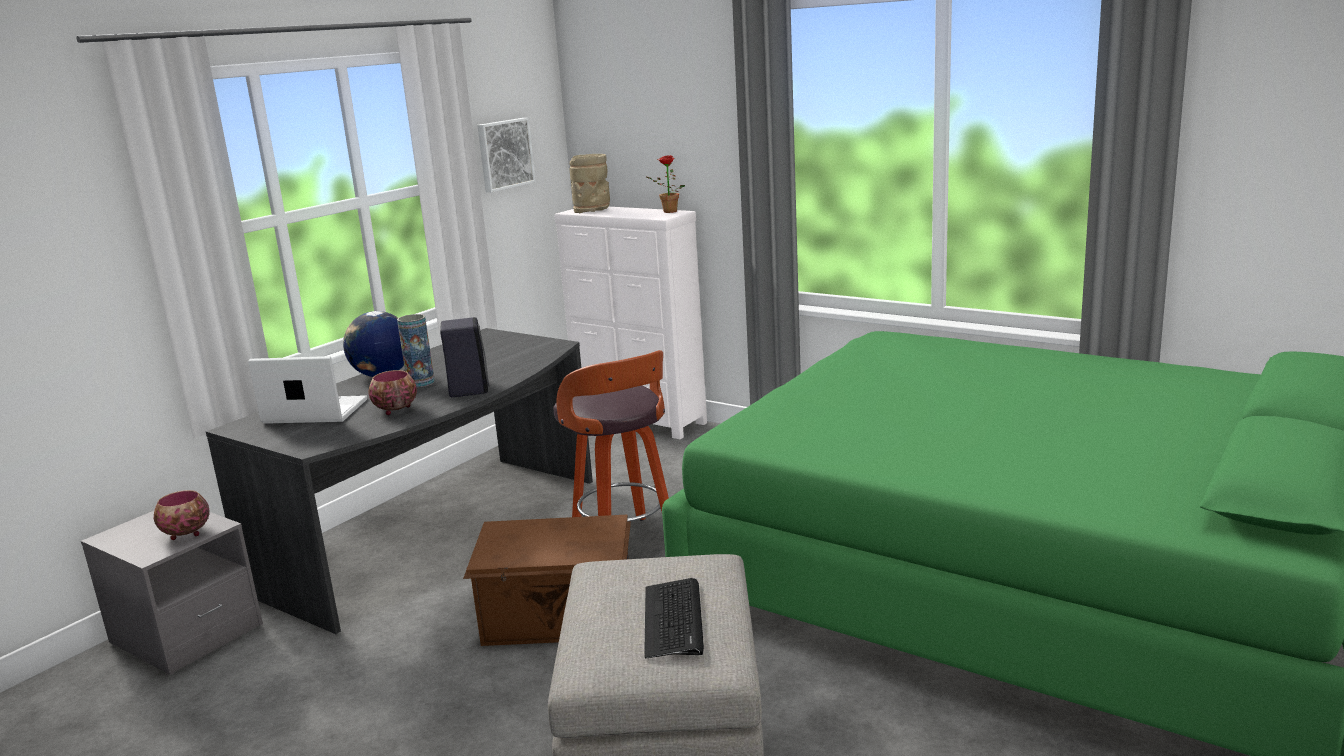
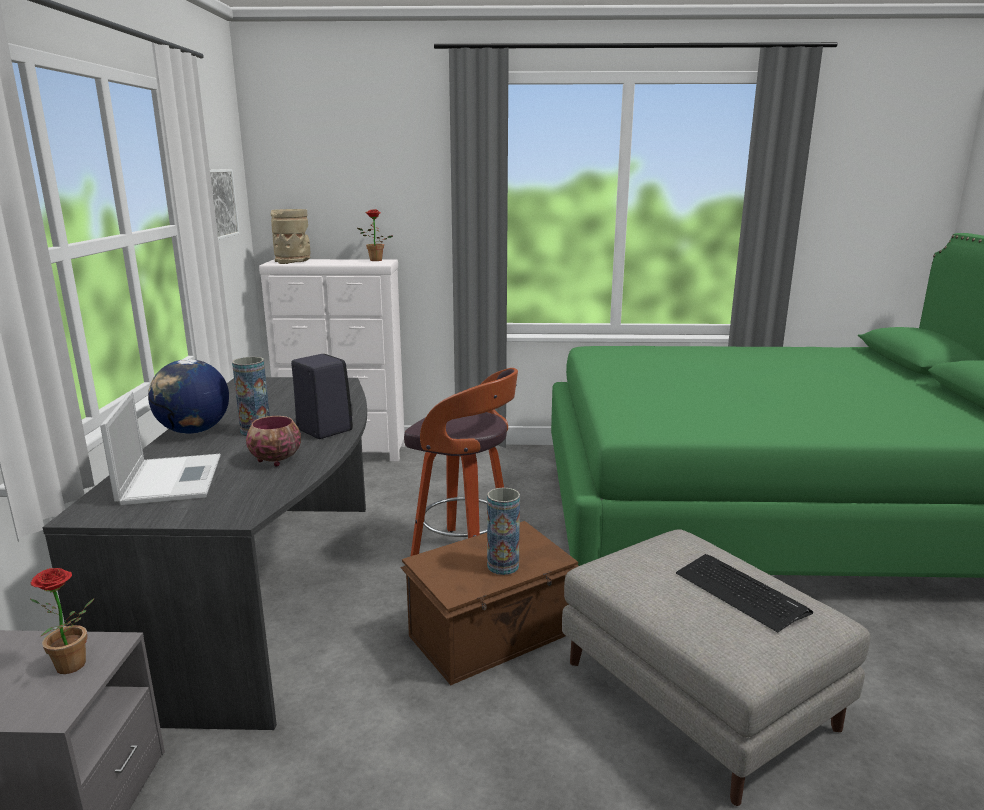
camera: 35 degrees left, 0 degrees up
(185, 534) = (74, 668): bowl -> potted plant
(313, 412) = (171, 479): laptop -> laptop turned 105 degrees clockwise
(551, 548) = (503, 566): none -> vase

